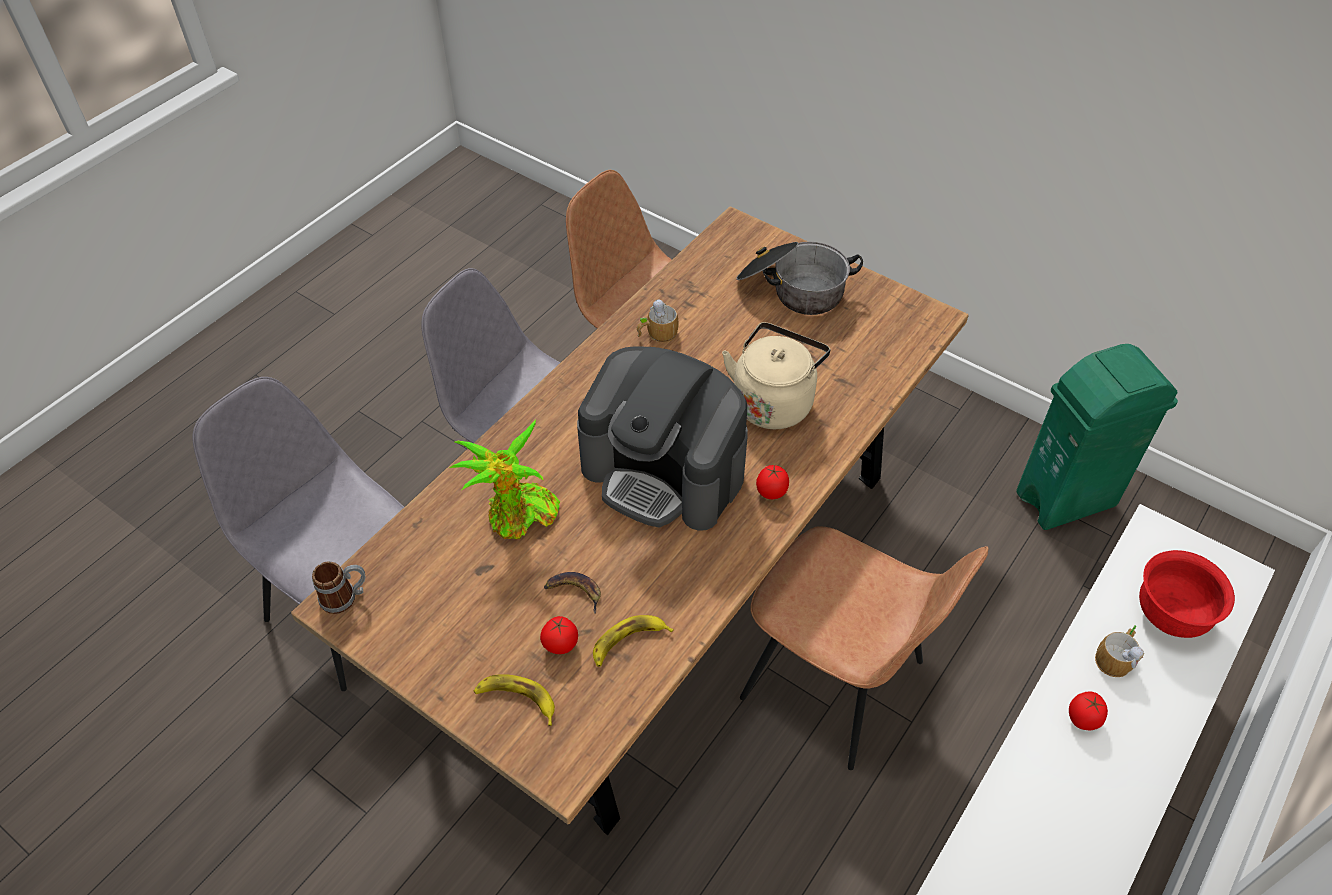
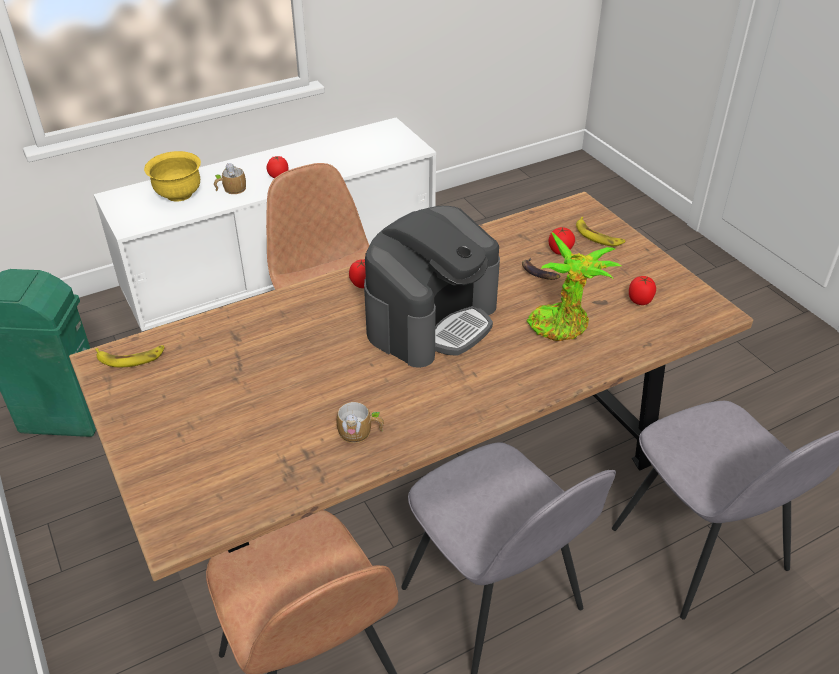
camera: 155 degrees left, 10 degrees down
(345, 597) = (710, 315): mug -> none
(435, 589) = (640, 301): none -> tomato
(628, 642) = (515, 241): banana -> banana (131, 358)
(664, 471) = (432, 319): coffee machine -> coffee machine turned 75 degrees clockwise
(773, 401) = (306, 340): beige kettle -> none
(793, 289) = (191, 432): cooking pot -> none
(1170, 615) = (178, 195): red bowl -> yellow bowl

